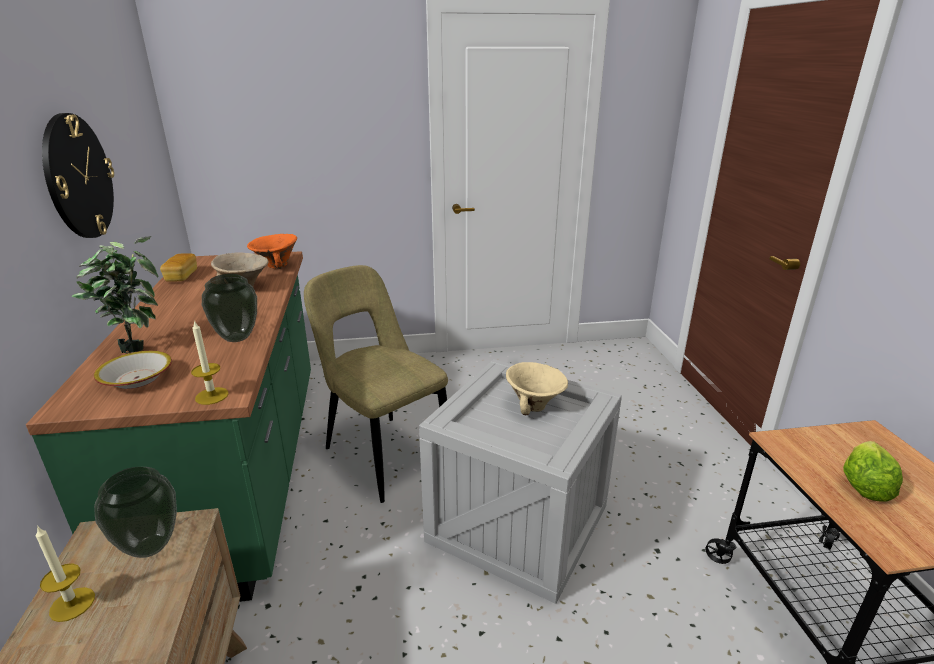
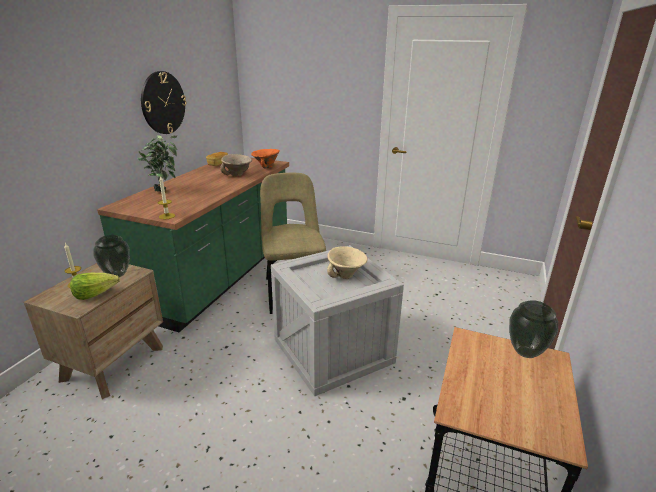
camera: 30 degrees right, 0 degrees up
(137, 379) = (149, 202): bowl -> none
(236, 337) = (206, 195): vase -> vase (525, 352)
(864, 484) = (493, 379): lettuce -> lettuce (95, 294)

